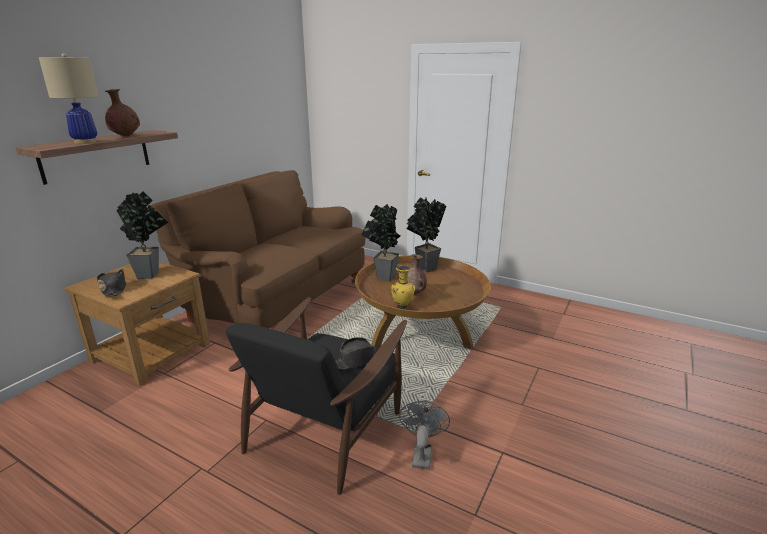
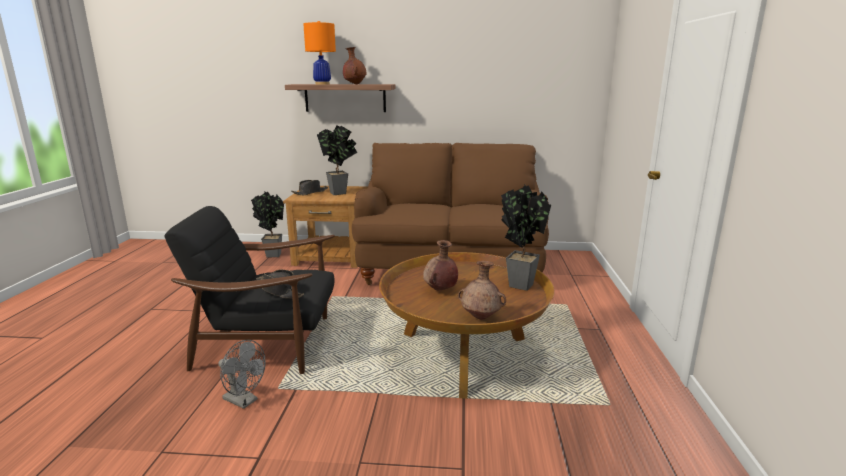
camera: 65 degrees right, 5 degrees down
(85, 142) = (322, 84): beige table lamp -> orange table lamp
(383, 278) = (463, 269): potted plant -> potted plant (271, 254)
(402, 307) = (402, 291): yellow vase -> none
(421, 454) = (244, 401): grey fan -> grey fan turned 45 degrees clockwise
(465, 291) = (481, 317): none -> brown vase

